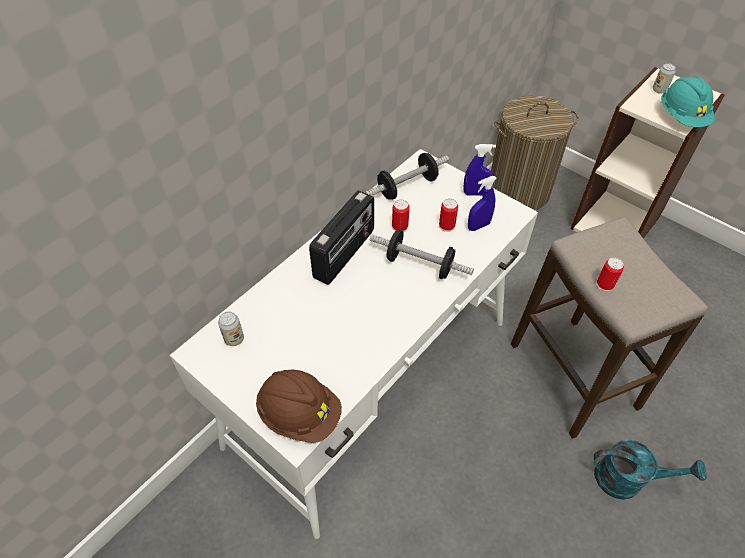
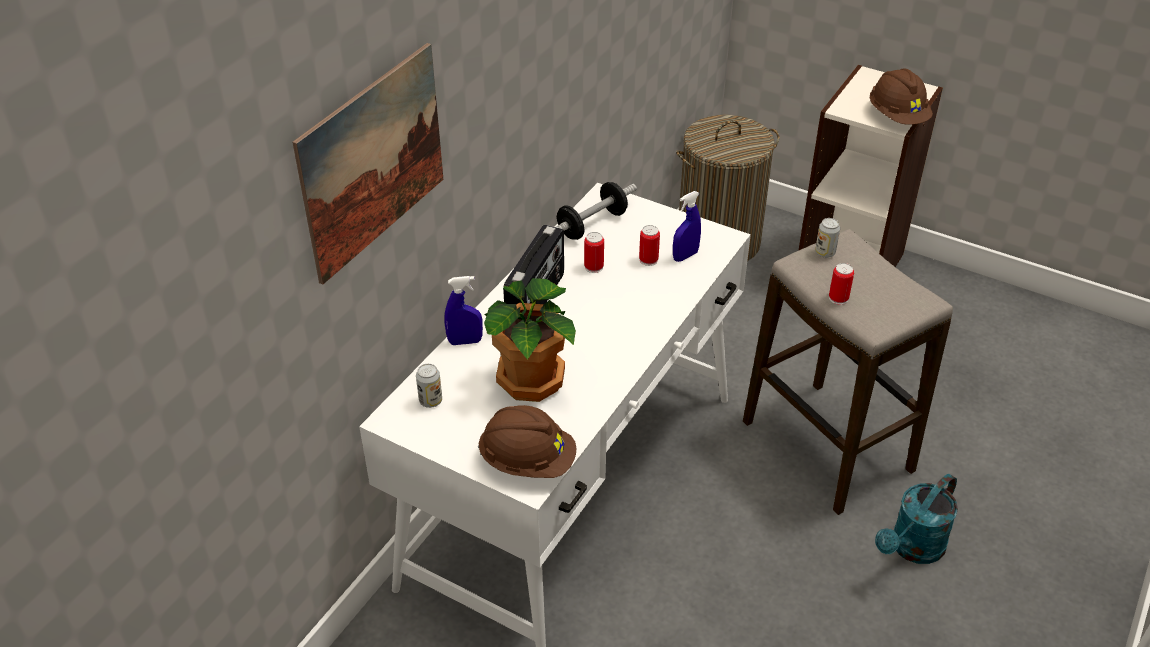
camera: 10 degrees left, 10 degrees down
(162, 137) = (373, 161): none -> picture
(325, 330) = (533, 379): none -> potted plant
(419, 264) = (626, 302): dumbbell -> none
(475, 193) = (674, 223): blue spray bottle -> blue spray bottle (465, 341)
(627, 479) = (912, 548): turquoise watering can -> turquoise watering can turned 135 degrees clockwise
(659, 90) = (867, 90): can -> can (825, 252)
(682, 117) = (897, 116): turquoise hard hat -> brown hard hat

